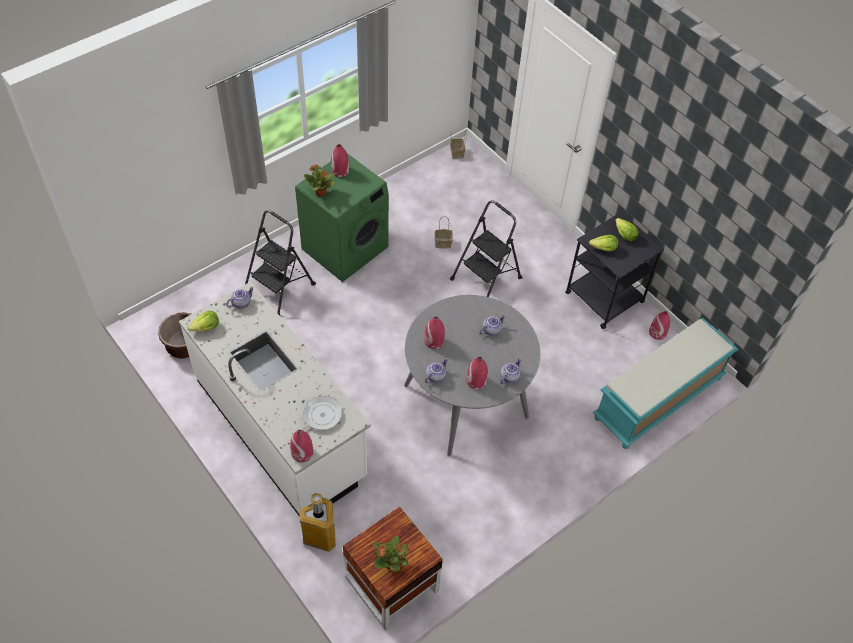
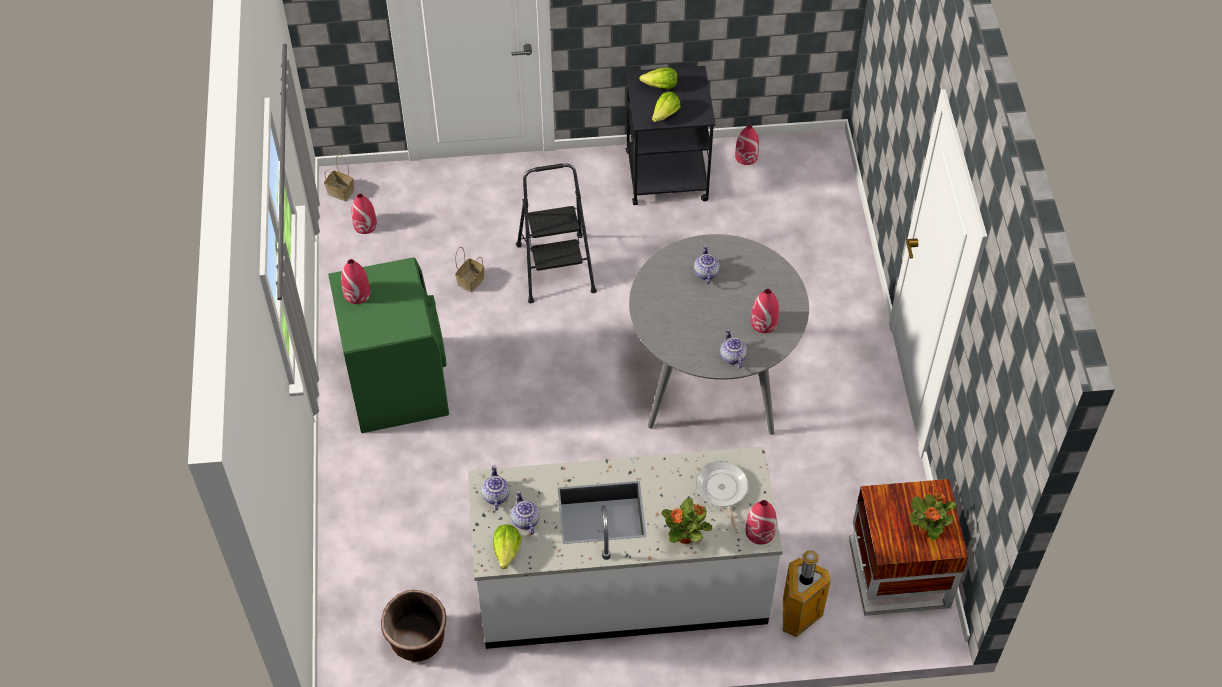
camera: 55 degrees left, 0 degrees up
(280, 286) = (404, 485): black step ladder -> none
(321, 193) = (378, 330): potted plant -> potted plant (686, 537)
(434, 341) = (683, 333): red vase -> red vase (365, 225)
(509, 376) = (778, 290): teapot -> teapot (524, 520)
(658, 399) = (828, 206): turquoise bench -> none

